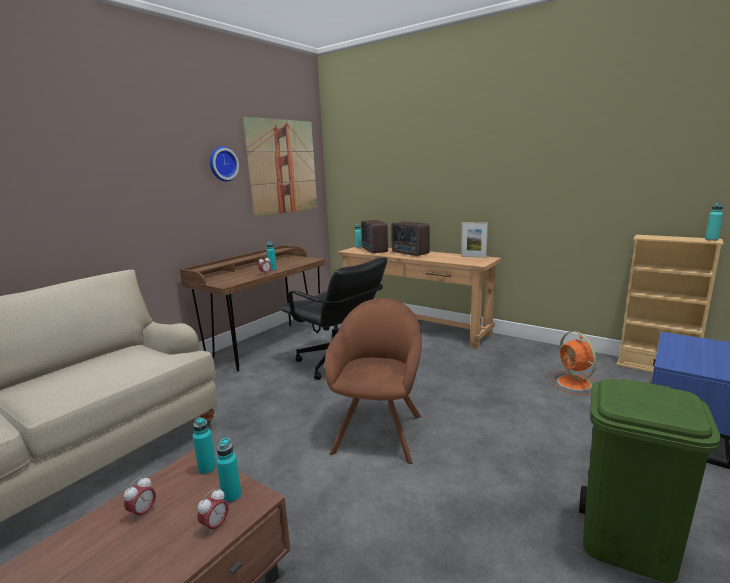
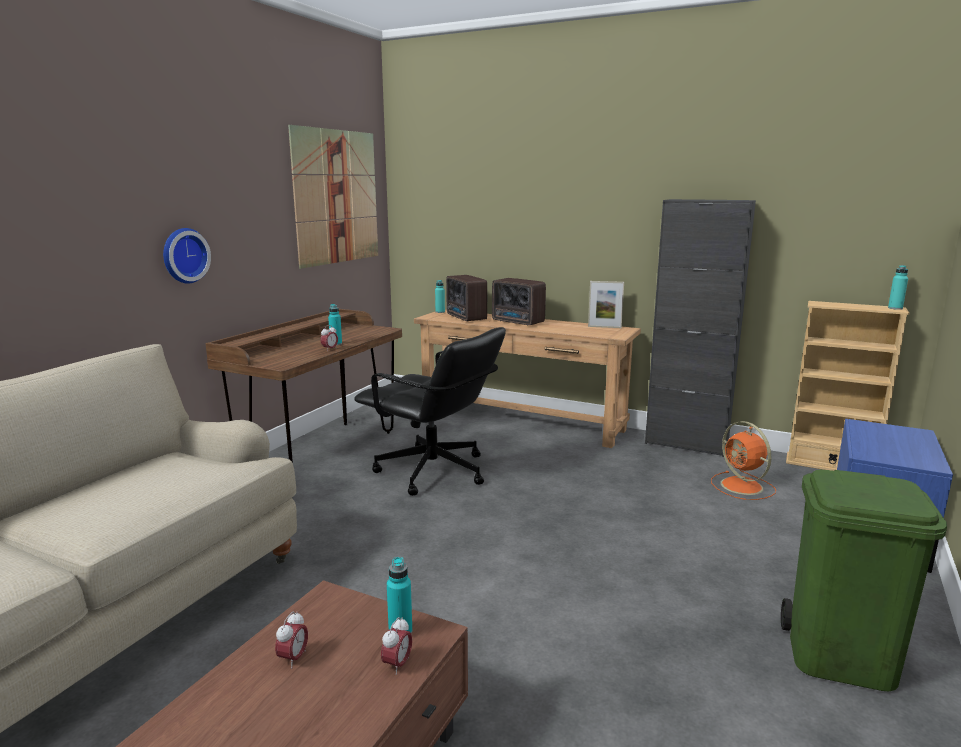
camera: 10 degrees left, 0 degrees up
(207, 469) = (351, 604): turquoise bottle -> none
(222, 164) = (261, 192): wall clock -> wall clock (183, 255)
(379, 430) = (519, 554): brown armchair -> none
(537, 347) = (686, 444): none -> black cabinet

